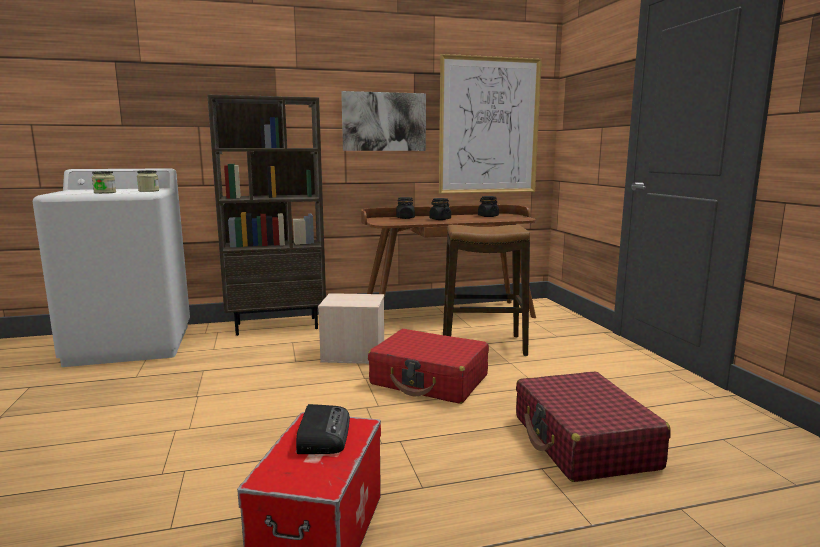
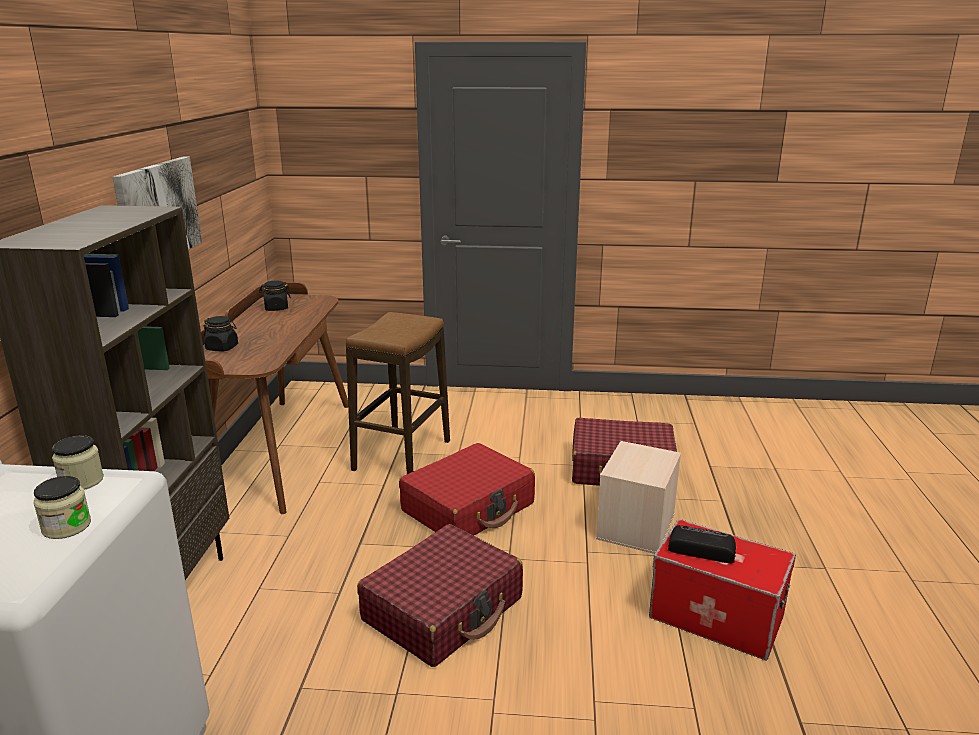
camera: 70 degrees left, 10 degrees up
(288, 394) = (443, 609): none -> red suitcase
(352, 354) = (353, 543): beige storage box -> beige storage box (636, 527)
(440, 219) = (266, 333): black jar -> none
(489, 126) = (232, 186): picture -> none

